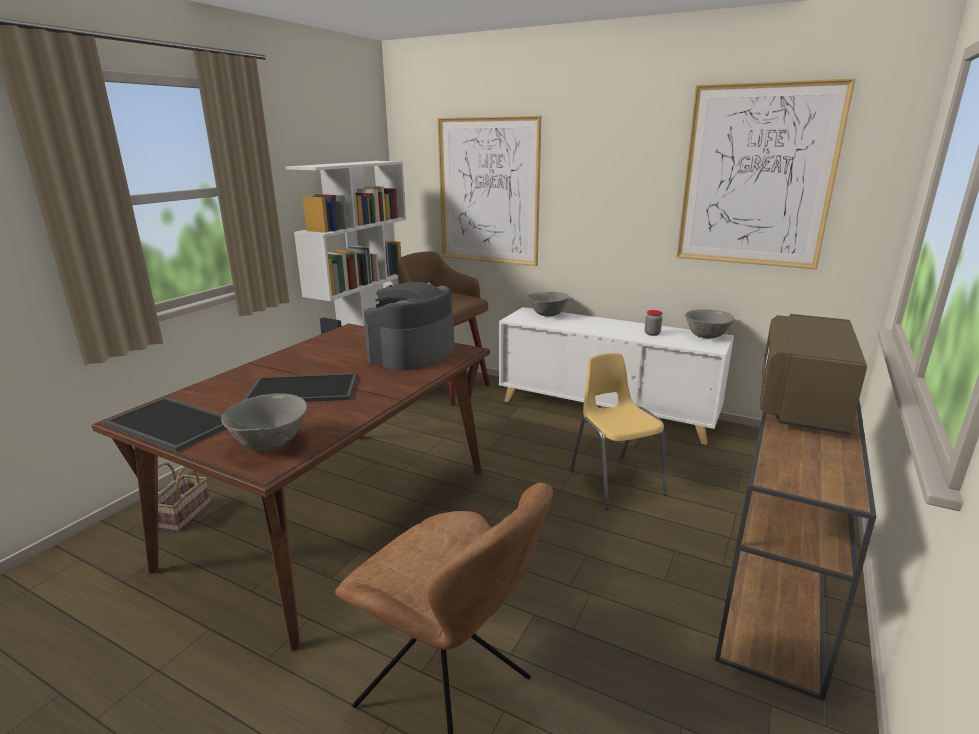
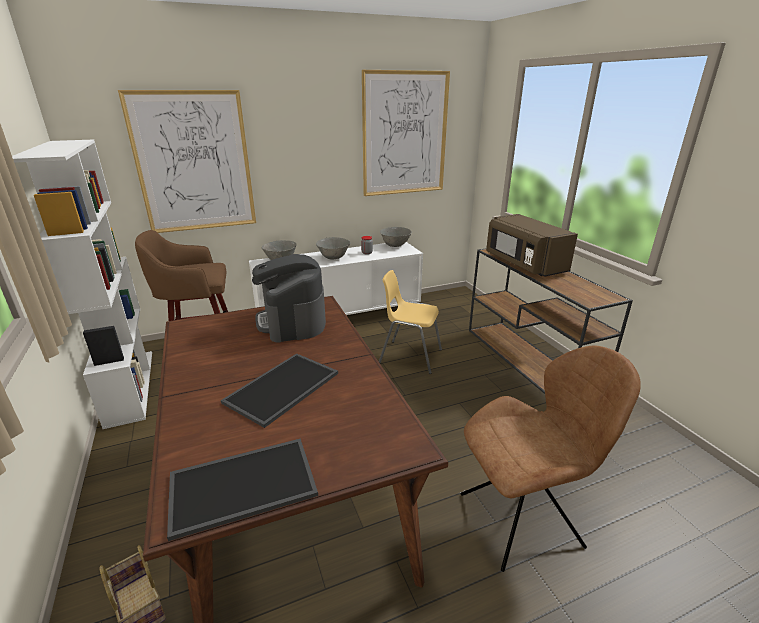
camera: 50 degrees left, 5 degrees up
(271, 444) = (372, 435): grey bowl -> grey bowl (334, 258)

